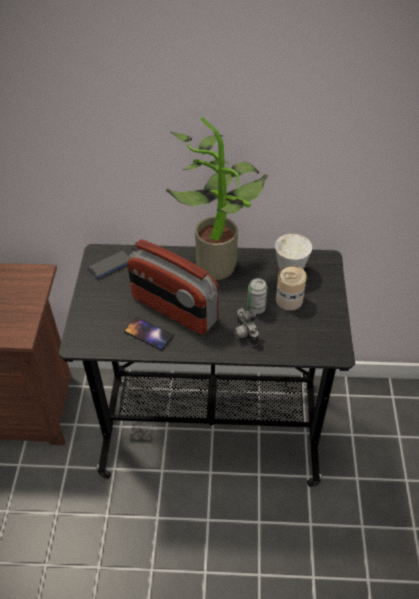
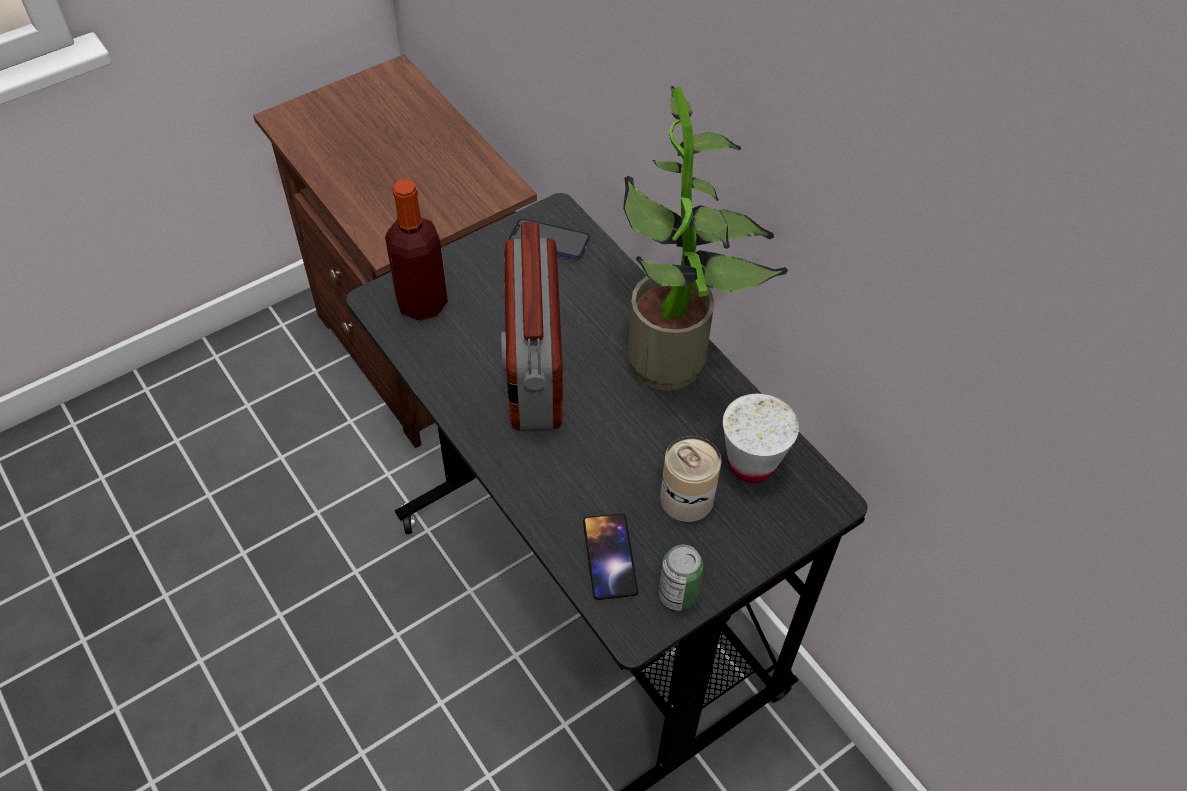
camera: 50 degrees right, 5 degrees up
(97, 328) = (422, 303): none -> bottle
(148, 334) = (462, 365): phone -> phone (609, 556)
(243, 334) = (561, 480): camera -> none
(256, 308) = (629, 464): can -> can (677, 594)

